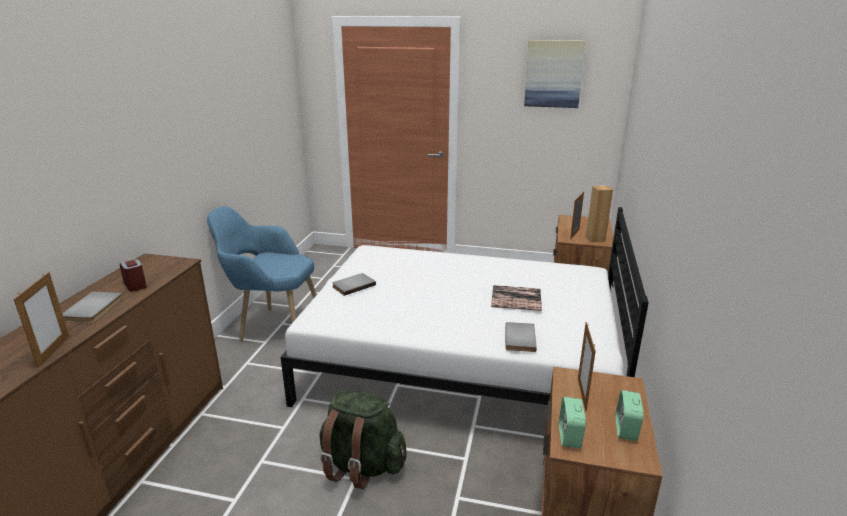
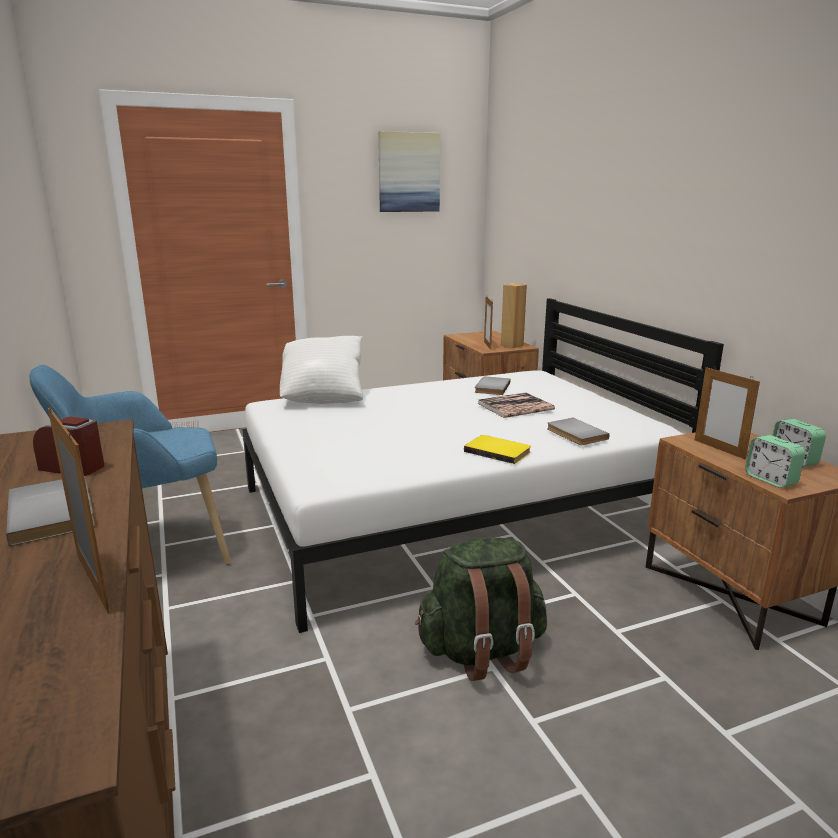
camera: 35 degrees left, 5 degrees down
(353, 285) = (313, 438): grey book -> grey book (491, 387)
(405, 253) = (323, 397): none -> white pillow
(445, 334) = (498, 451): none -> yellow book

